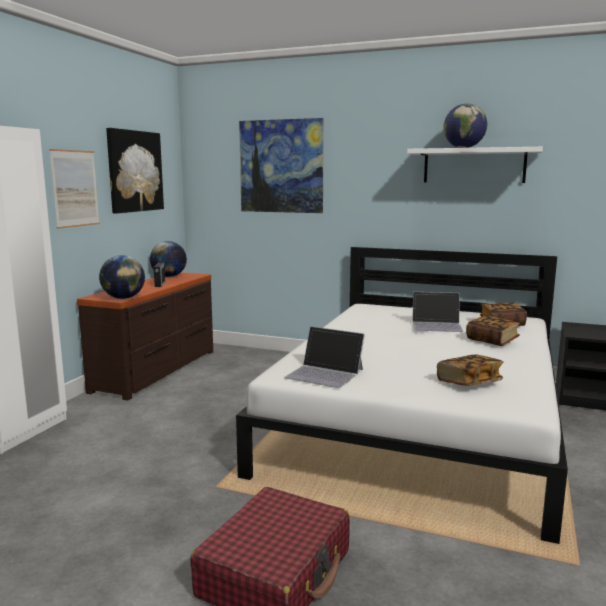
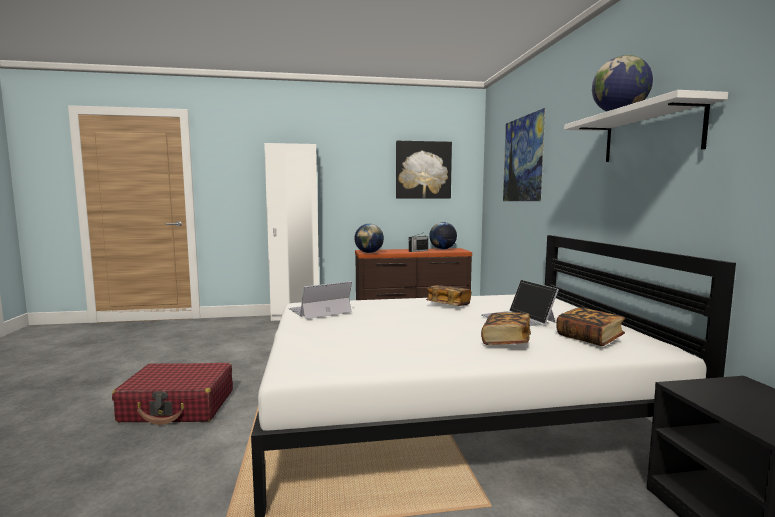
camera: 60 degrees right, 5 degrees down
(75, 188) = (363, 180): picture -> none
(325, 373) = (319, 310): laptop -> laptop turned 60 degrees clockwise
(468, 383) = (347, 347): book -> book (448, 305)

